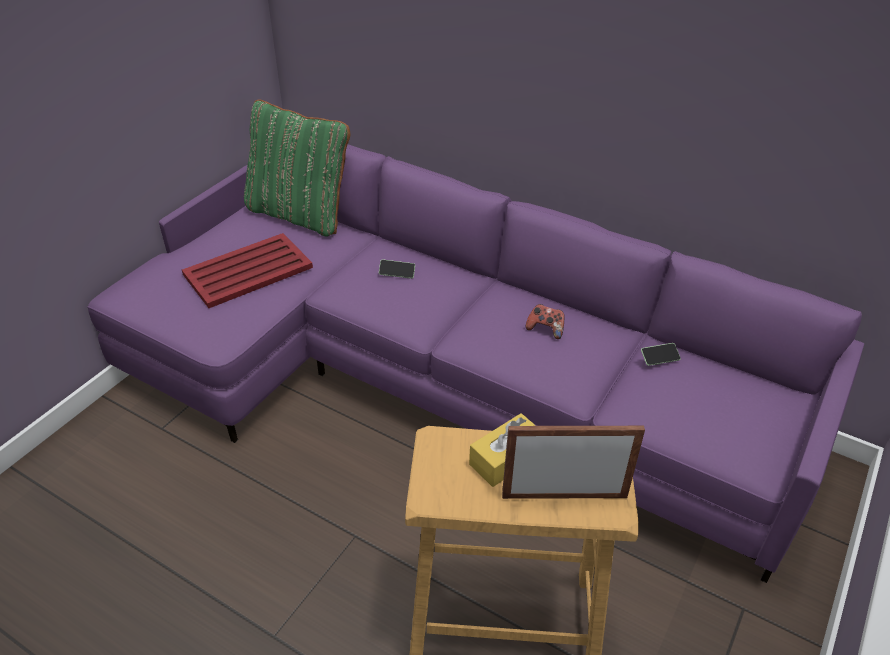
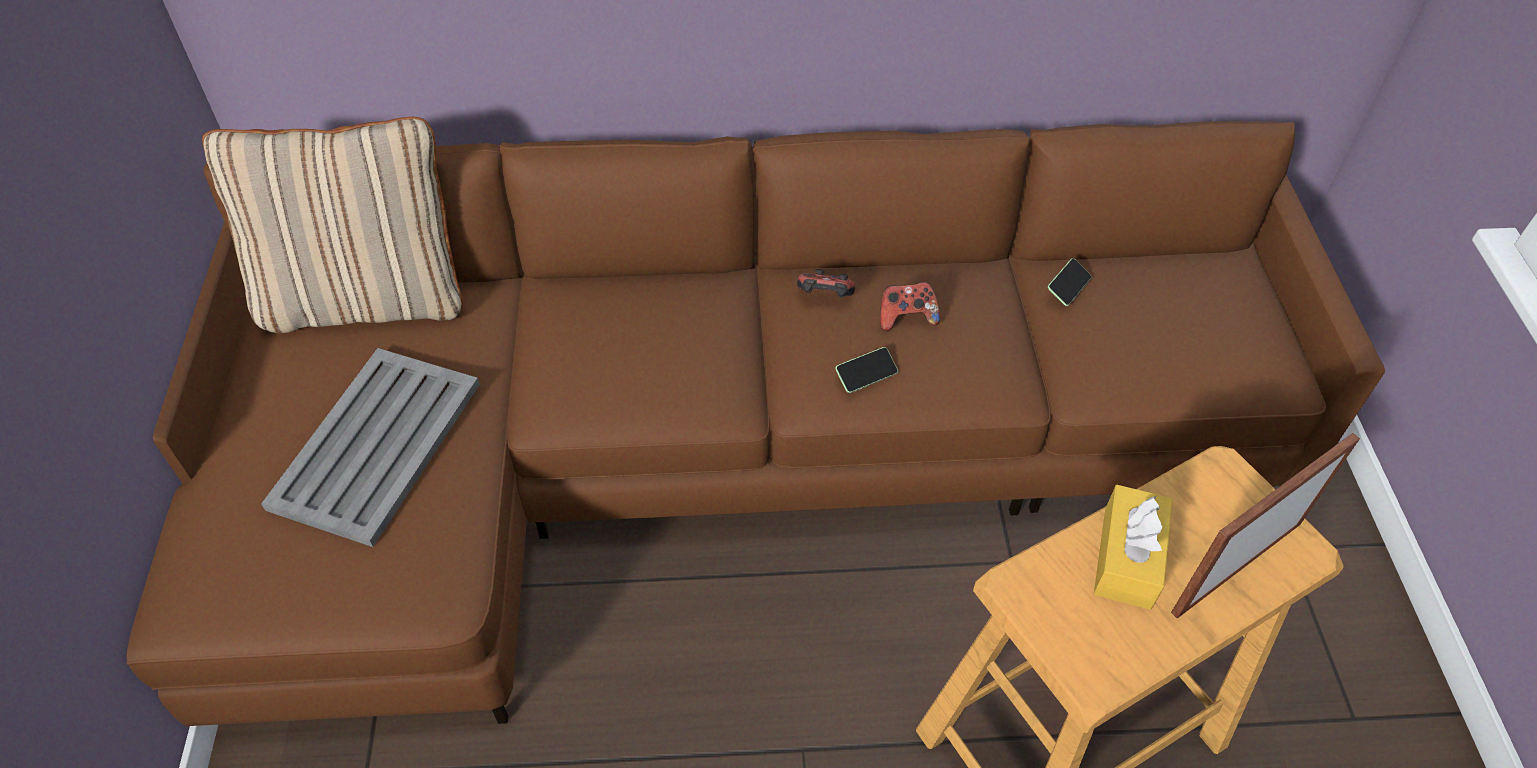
camera: 35 degrees left, 10 degrees up
(249, 271) = (378, 443): red tray -> grey tray
(300, 214) = (366, 298): green pillow -> beige pillow
(397, 273) = (624, 330): phone -> phone (866, 375)
(434, 379) = (712, 454): purple sofa -> brown sofa
(510, 302) = (824, 298): none -> game controller

